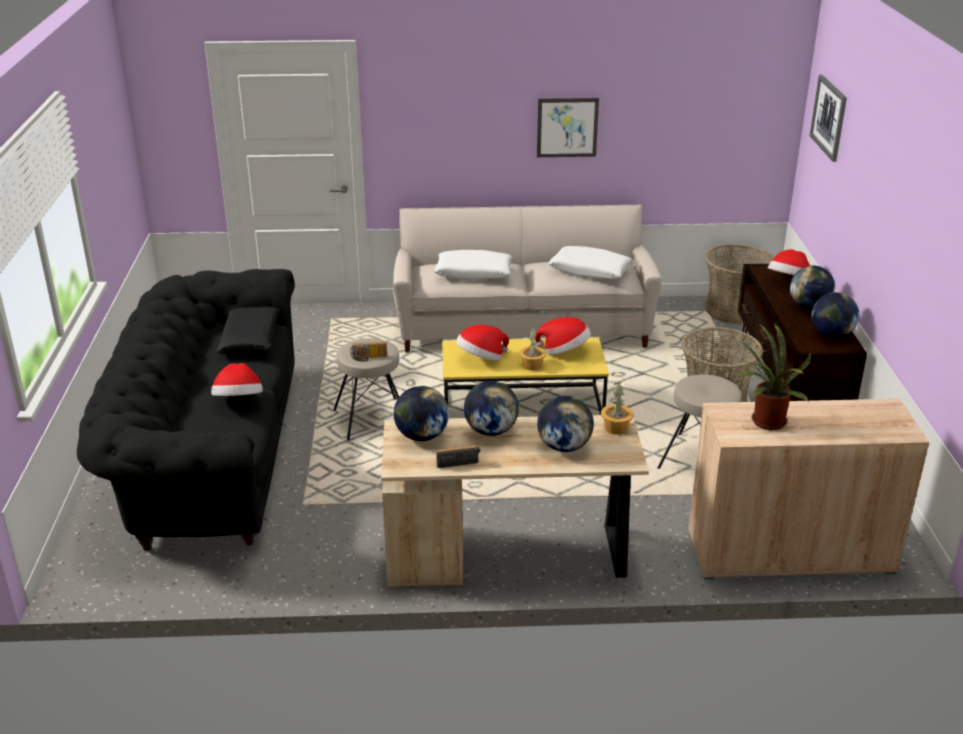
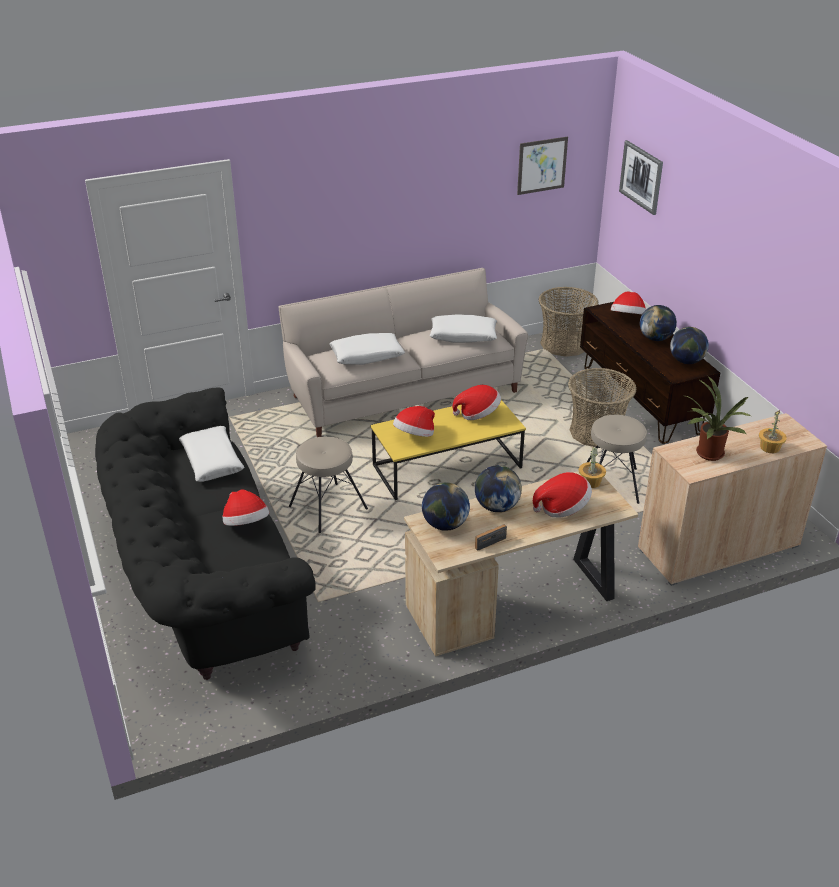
camera: 20 degrees left, 5 degrees up
(250, 339) = (212, 461): black pillow -> white pillow
(369, 358) = (330, 457): radio -> none
(532, 365) = (461, 433): potted plant -> potted plant (770, 447)
(564, 447) = (562, 508): globe -> hat
(567, 127) = (419, 211): picture -> picture (542, 165)

